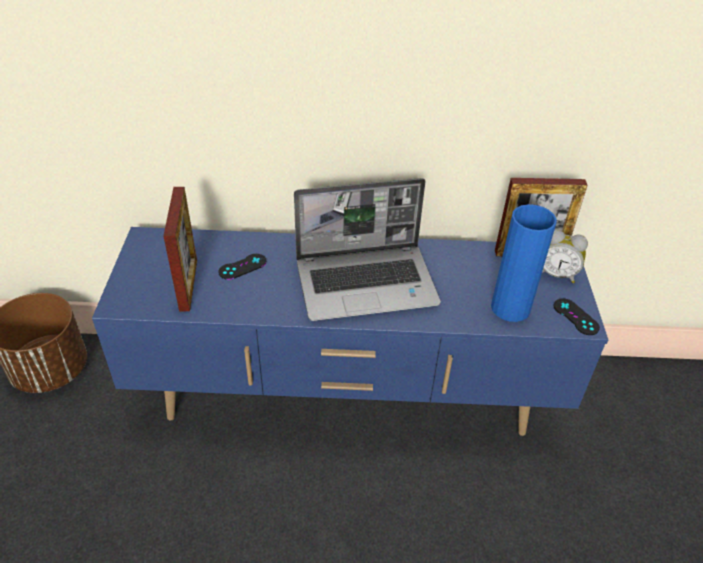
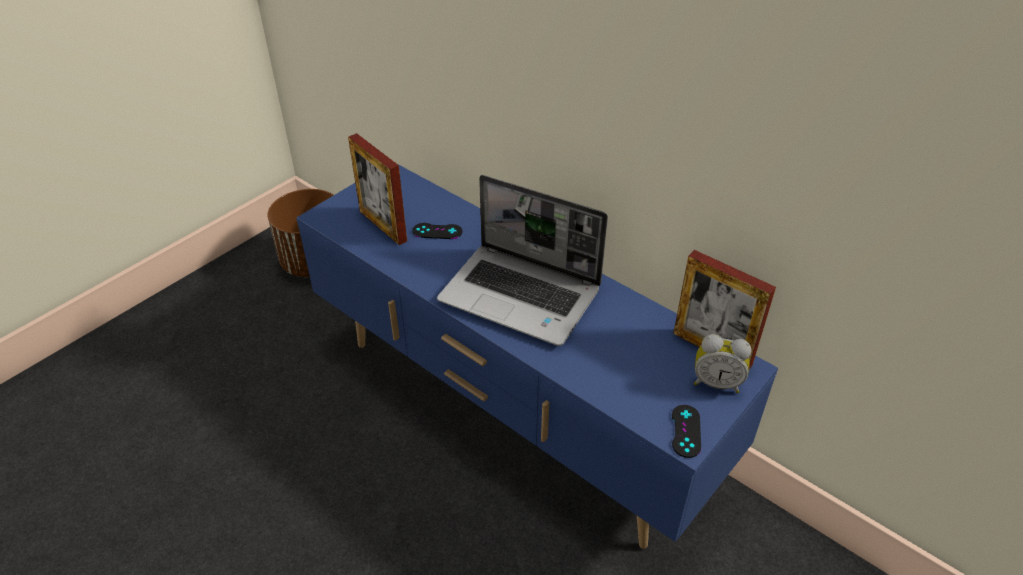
camera: 40 degrees right, 0 degrees up
(188, 285) = (383, 226): picture frame -> picture frame turned 105 degrees clockwise
(510, 308) = (628, 386): blue vase -> none
(556, 274) = (716, 382): alarm clock -> alarm clock turned 45 degrees counterclockwise

